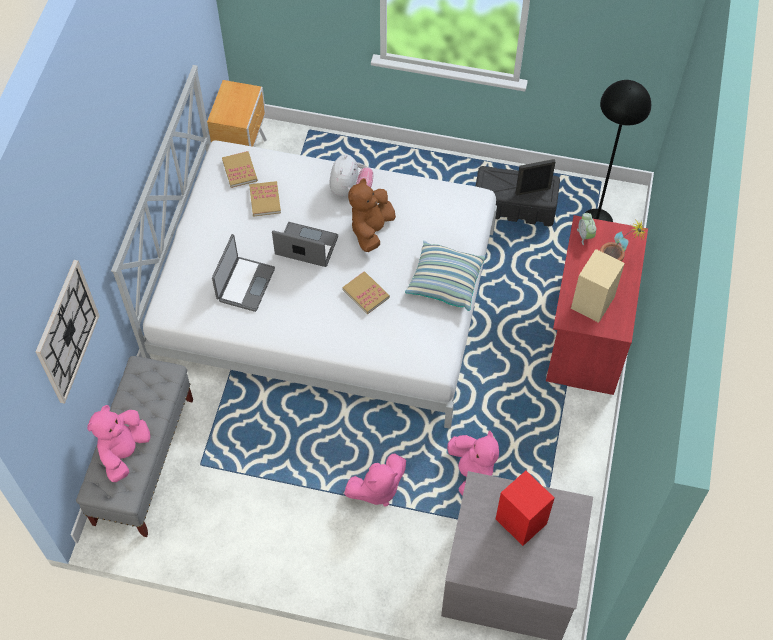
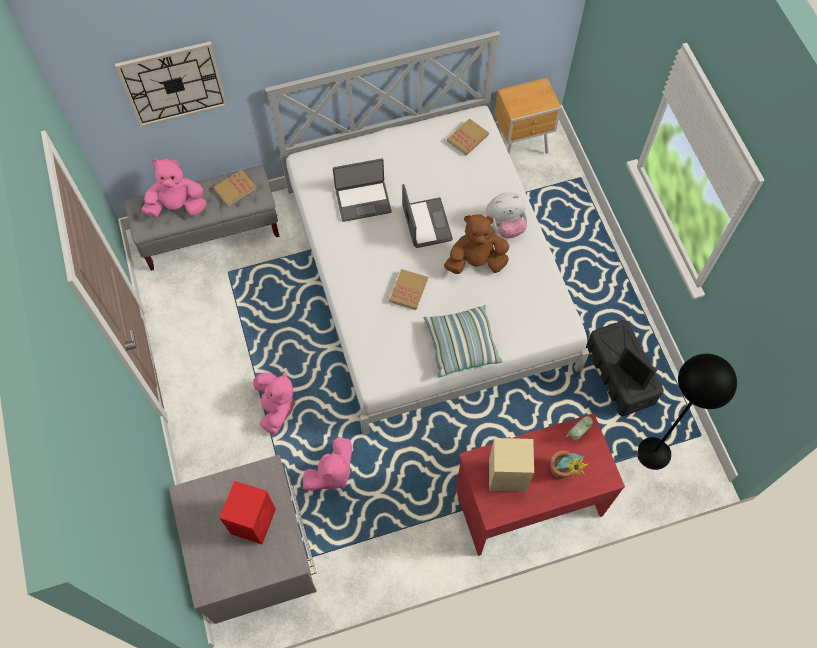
camera: 60 degrees right, 5 degrees up
(265, 200) = (451, 170): book -> book (235, 189)
(377, 489) = (276, 407): pink plush toy -> pink plush toy turned 135 degrees counterclockwise

